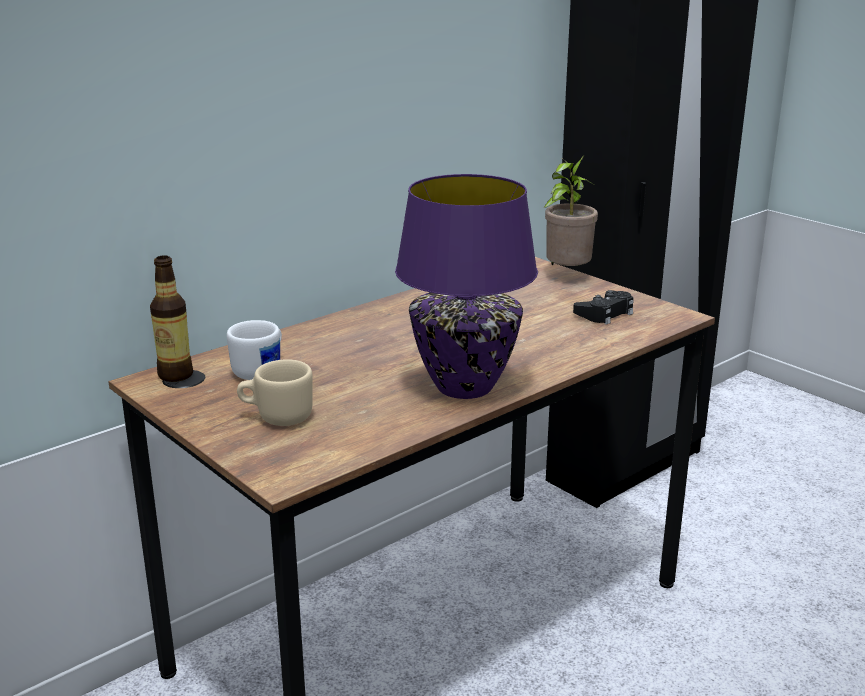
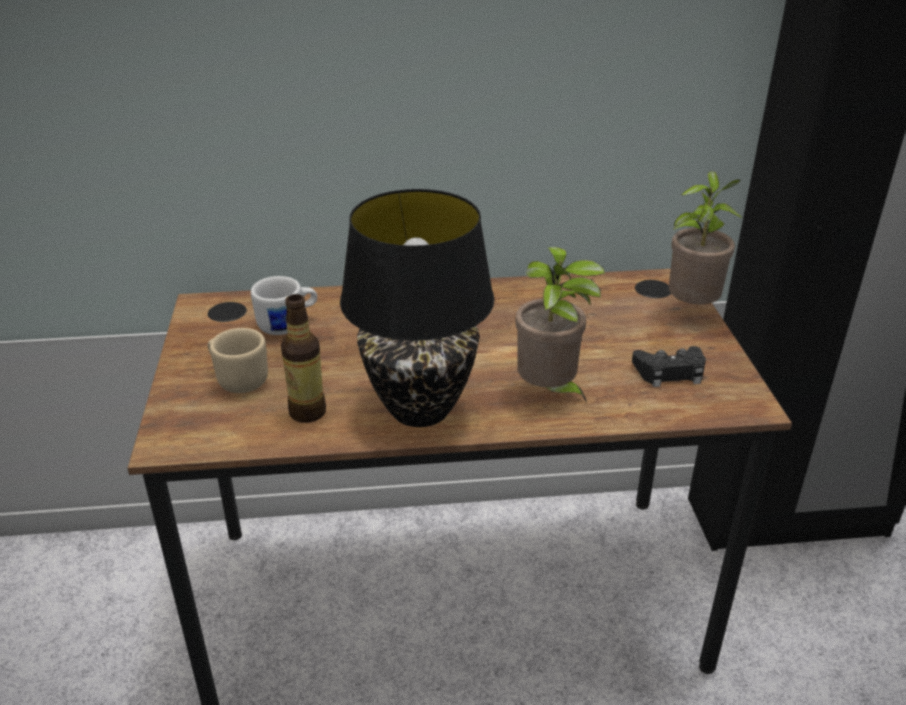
camera: 35 degrees right, 10 degrees up
(176, 375) = (224, 306): bottle -> bottle (307, 412)
(464, 386) = (421, 409): purple table lamp -> black table lamp
(543, 348) = (549, 393): none -> potted plant

